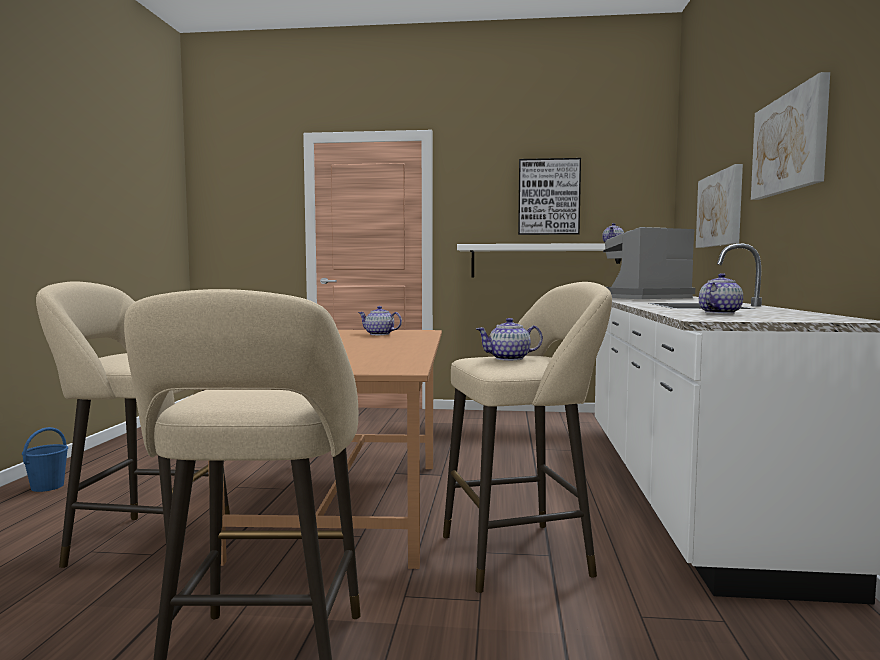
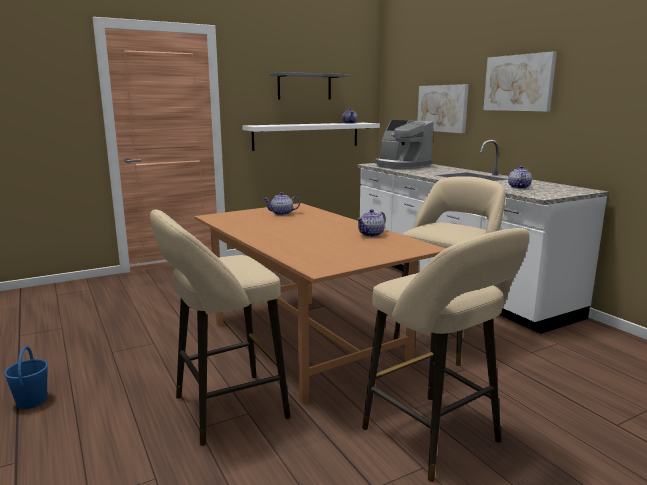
camera: 35 degrees left, 10 degrees up
(509, 358) = (447, 228): teapot -> teapot (371, 234)
(549, 197) = (304, 86): picture -> grey shelf
(643, 298) = (401, 166): coffee machine -> coffee machine turned 75 degrees counterclockwise

